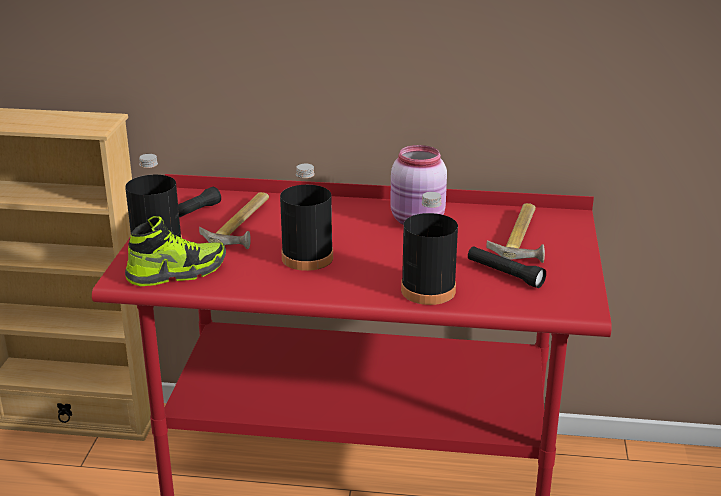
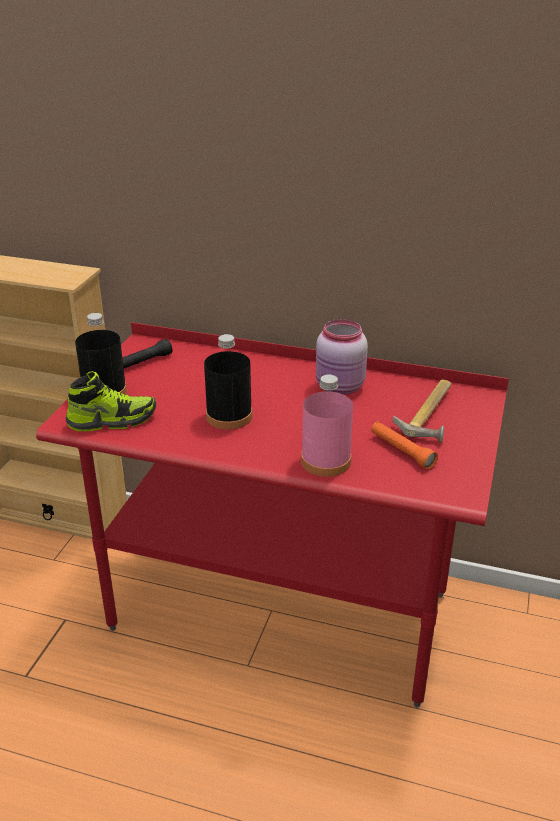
camera: 10 degrees right, 5 degrees up
(245, 225) = (186, 378): hammer -> none
(428, 290) = (326, 461): black bottle -> pink bottle
(504, 274) = (402, 451): black flashlight -> orange flashlight

